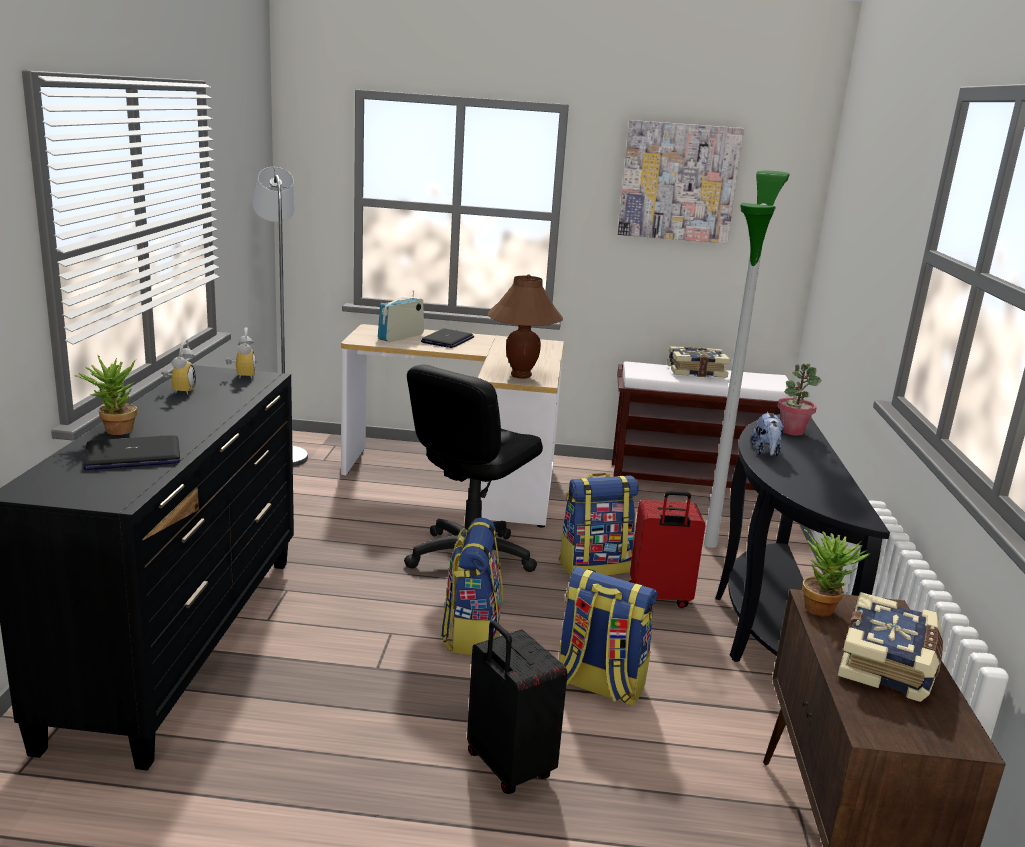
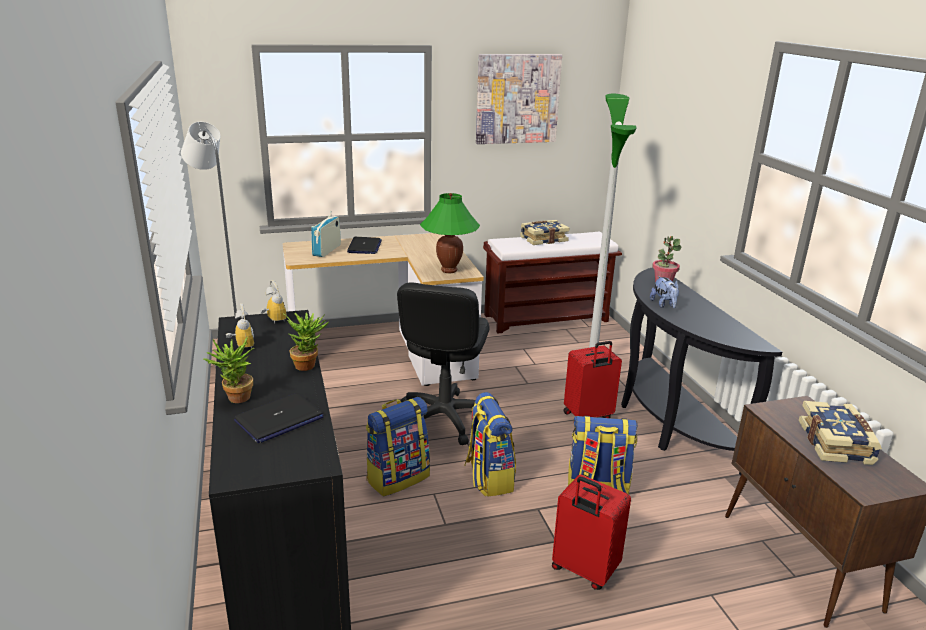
camera: 20 degrees left, 5 degrees up
(507, 767) = (583, 570): black suitcase -> red suitcase
(521, 375) = (449, 270): brown table lamp -> green table lamp
(594, 566) = (530, 402): backpack -> backpack (398, 477)
(823, 608) = (773, 413): potted plant -> potted plant (308, 364)

